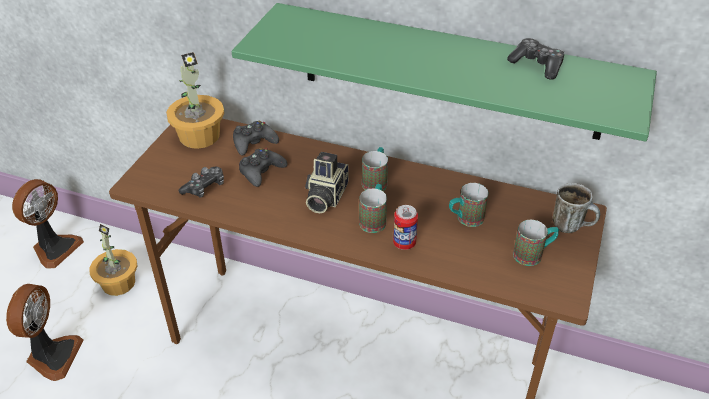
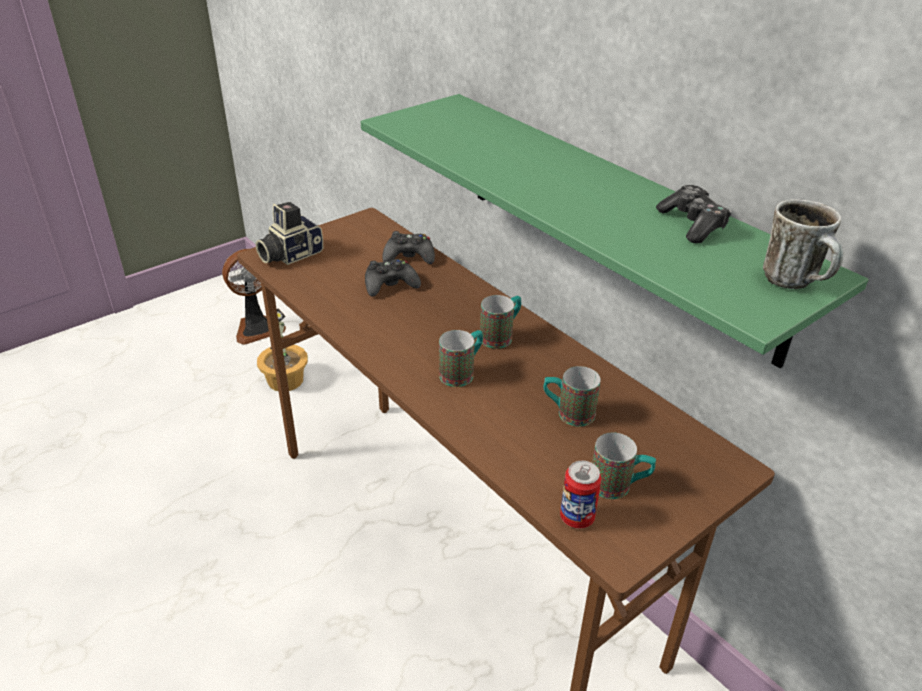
camera: 30 degrees right, 5 degrees down
(52, 356) = (183, 420): fan -> none
(199, 135) = (363, 233): potted plant -> none
(204, 187) = (322, 280): game controller -> none
(325, 197) = (431, 331): camera -> camera (289, 254)
(404, 243) = (472, 409): can -> can (577, 517)
(572, 226) = (703, 476): mug -> mug (796, 283)

